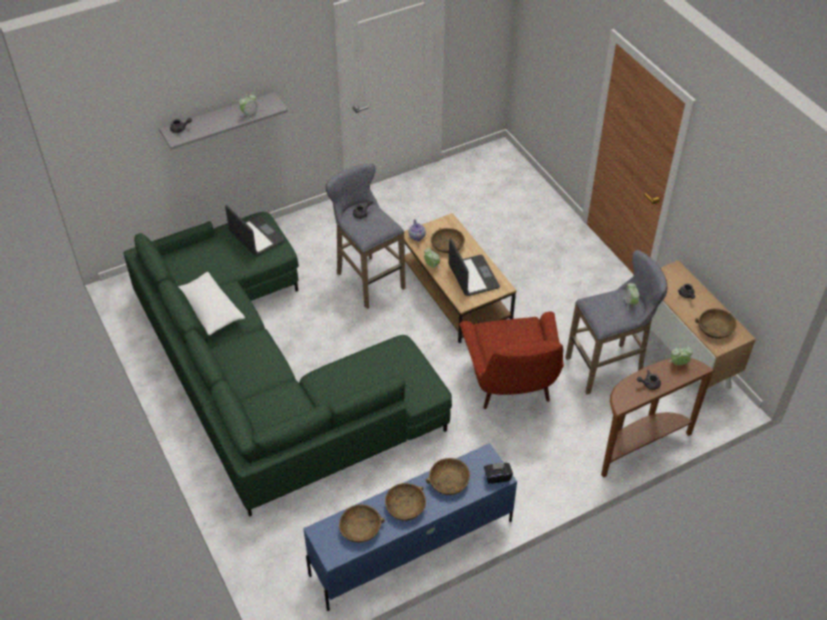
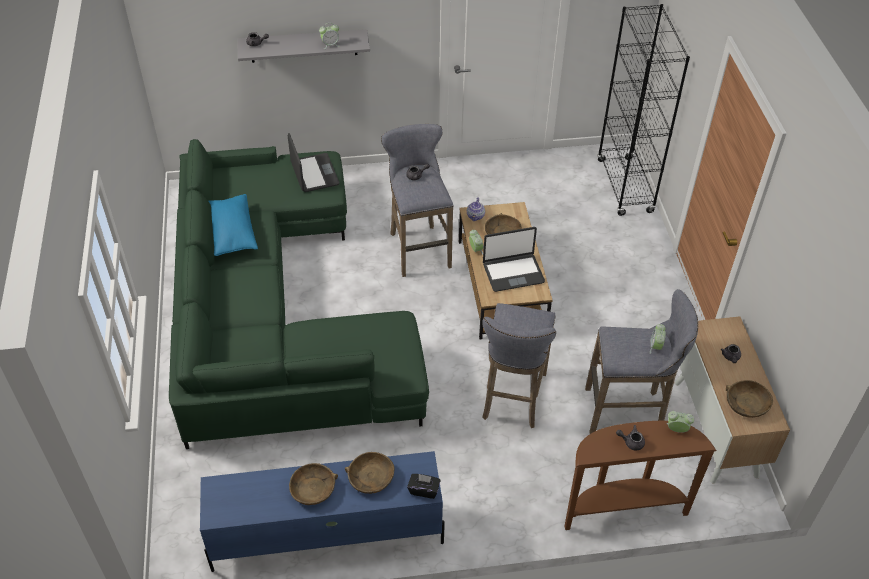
camera: 20 degrees right, 0 degrees up
(210, 310) = (232, 232): white pillow -> blue pillow
(360, 528) = (256, 496): brown bowl -> none
(472, 276) = (513, 272): laptop -> laptop turned 75 degrees clockwise
(511, 384) = (513, 399): red armchair -> grey stool
(518, 177) = (625, 186): none -> black bookcase

